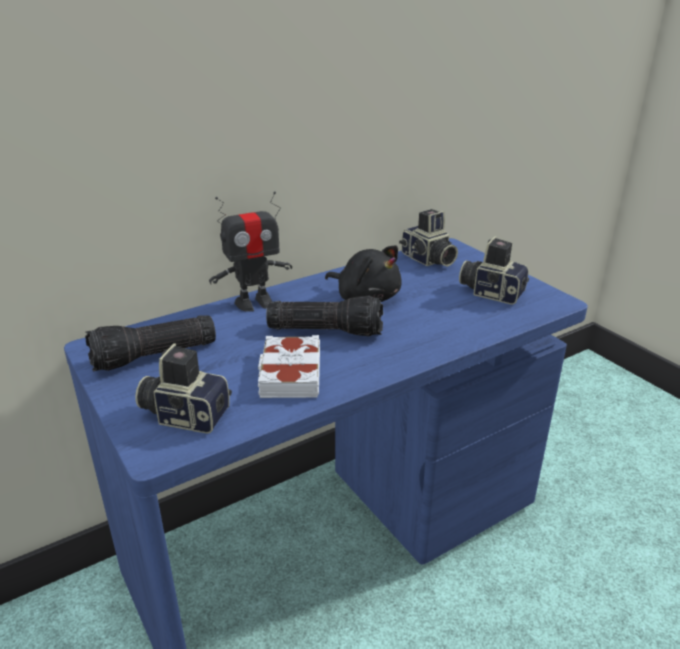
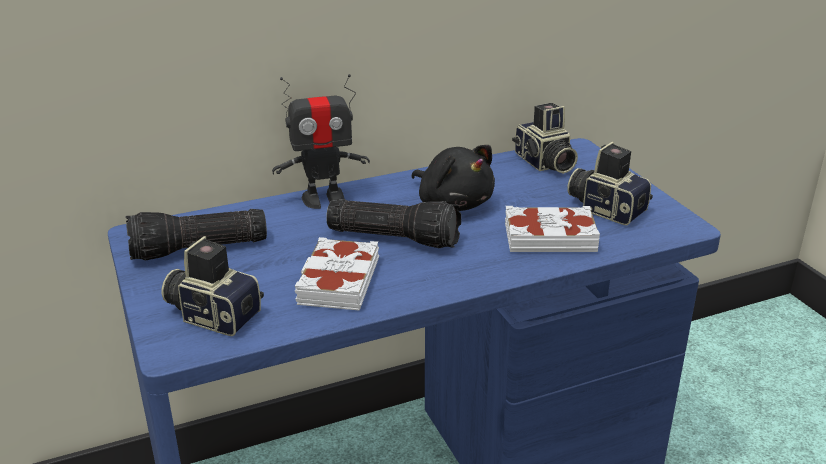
camera: 10 degrees right, 0 degrees up
(455, 319) = (549, 237): none -> white book

